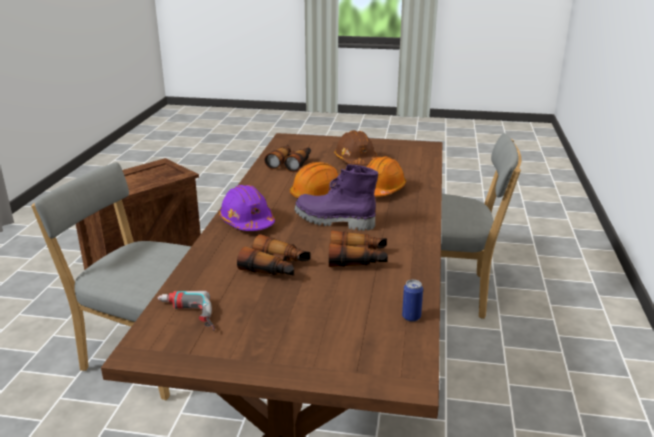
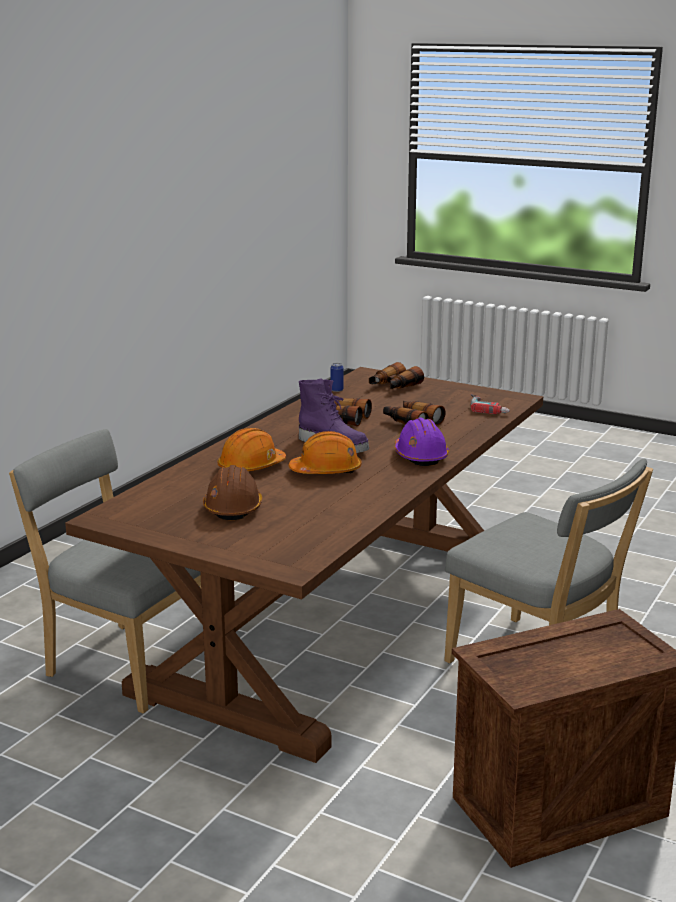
camera: 160 degrees left, 5 degrees down
(290, 163) = (325, 517): binoculars -> binoculars (393, 386)

